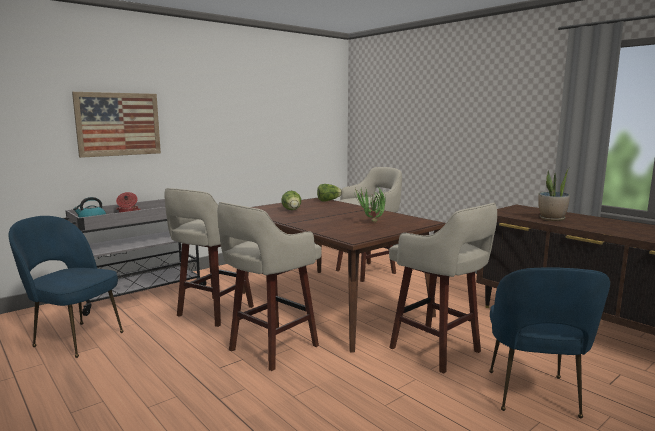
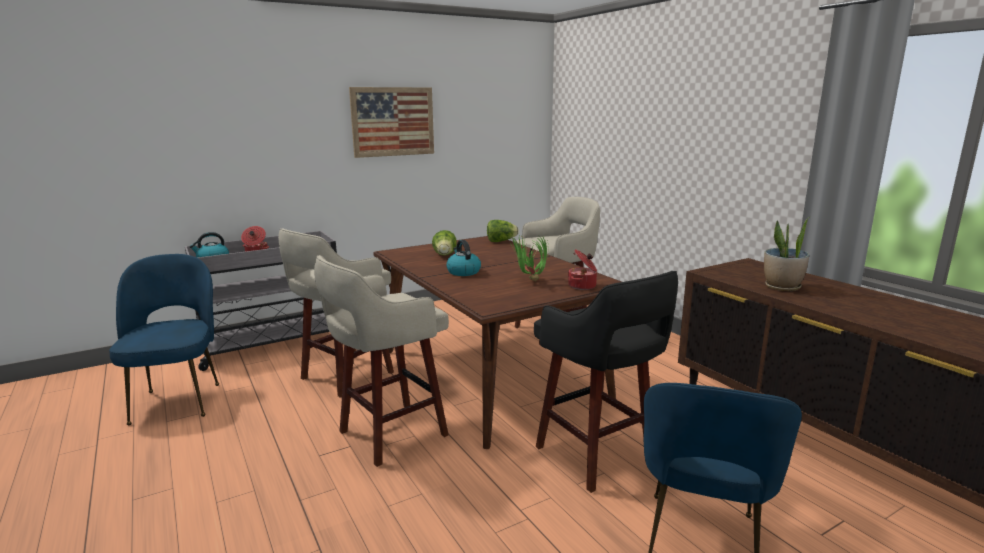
camera: 10 degrees right, 5 degrees up
(74, 338) = (179, 400): blue chair -> blue chair turned 45 degrees clockwise
(118, 124) = (246, 143): picture -> picture (393, 121)
(315, 219) = (463, 272): none -> kettle
(412, 224) = (583, 286): none -> cooking pot
(438, 352) = (597, 458): beige stool -> black stool

